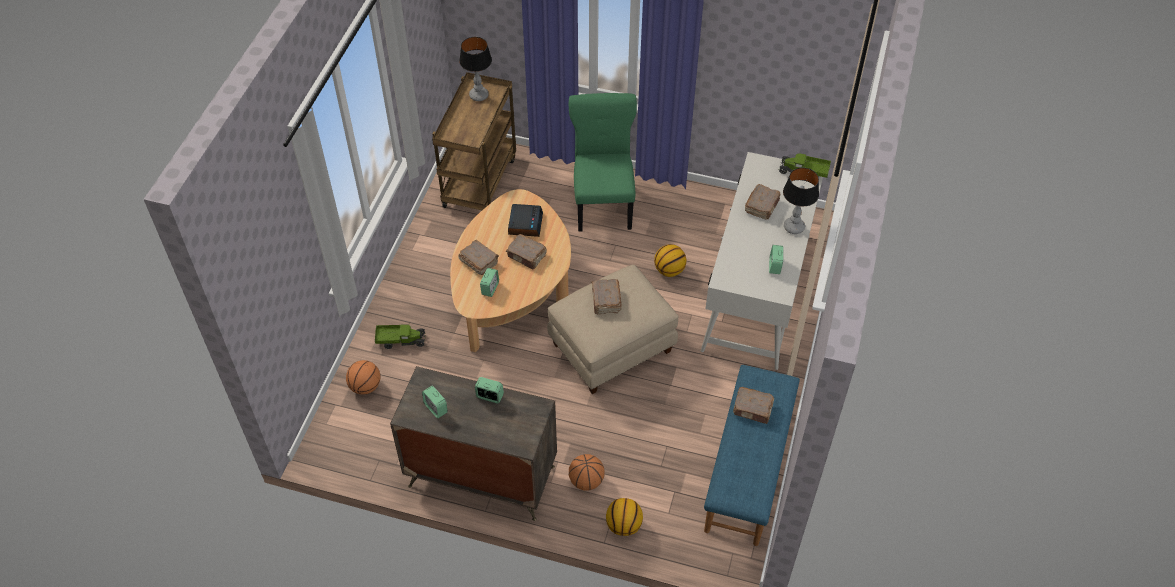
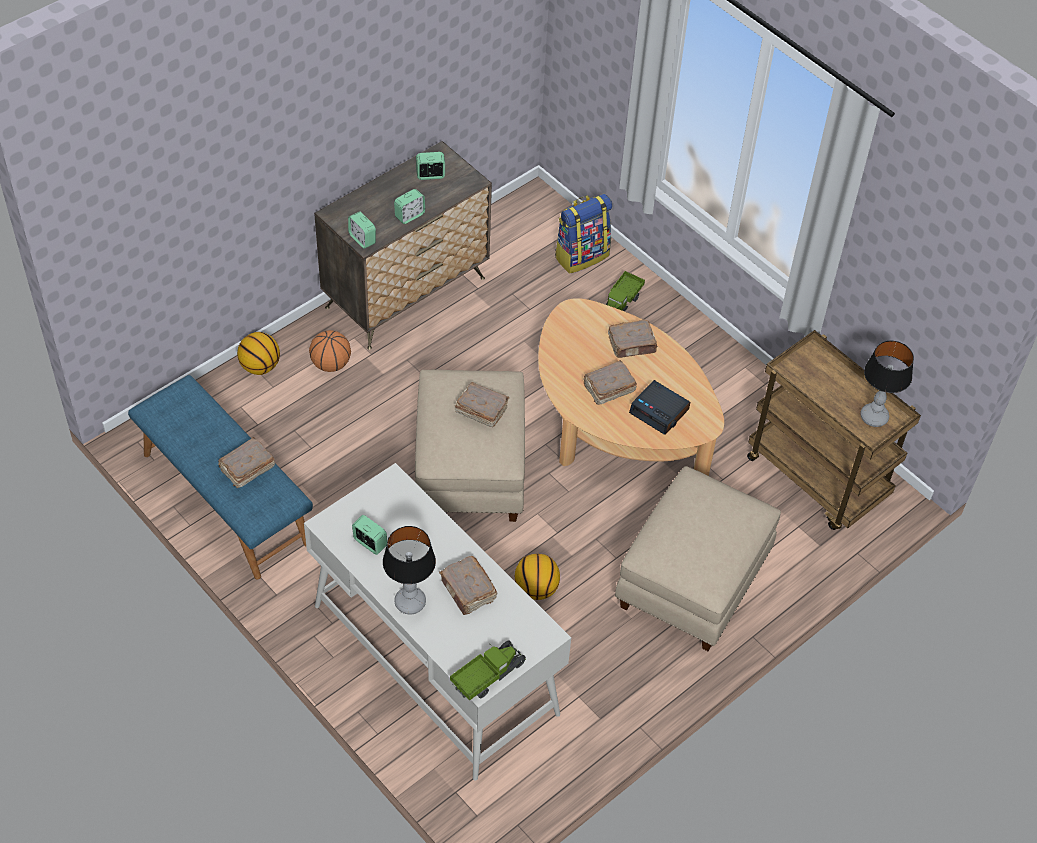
camera: 120 degrees right, 0 degrees up
(365, 386) = (581, 255): basketball -> backpack
(490, 288) = (586, 336): alarm clock -> alarm clock (362, 239)
(603, 203) = (693, 583): green chair -> beige ottoman

